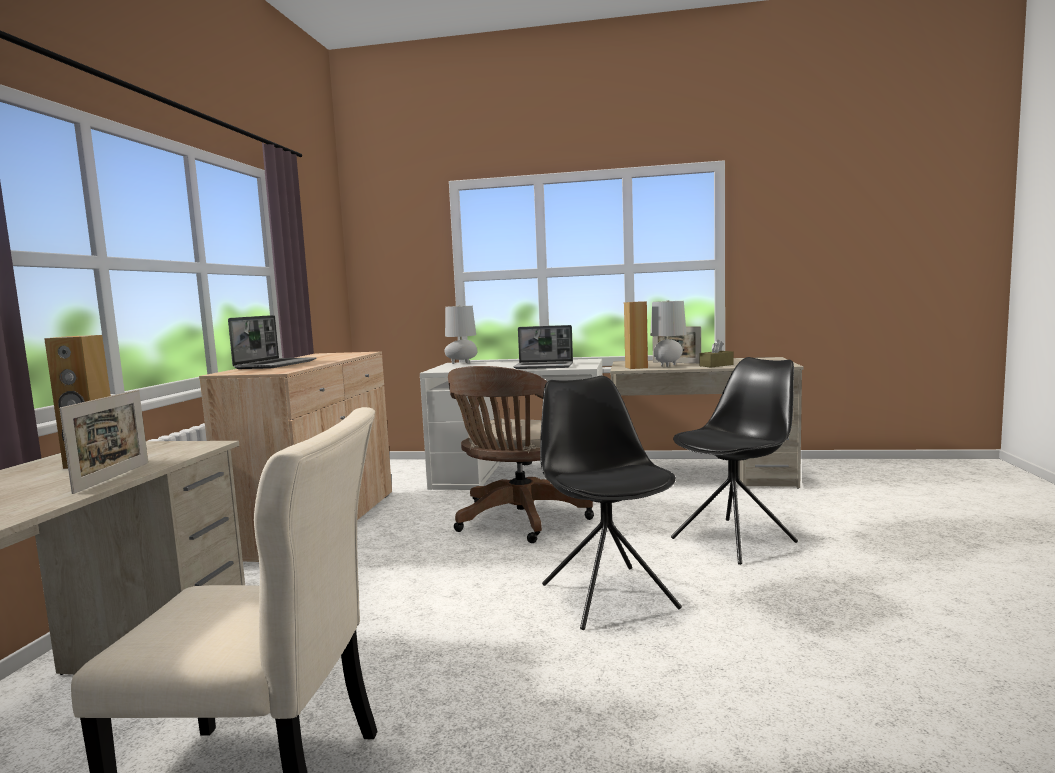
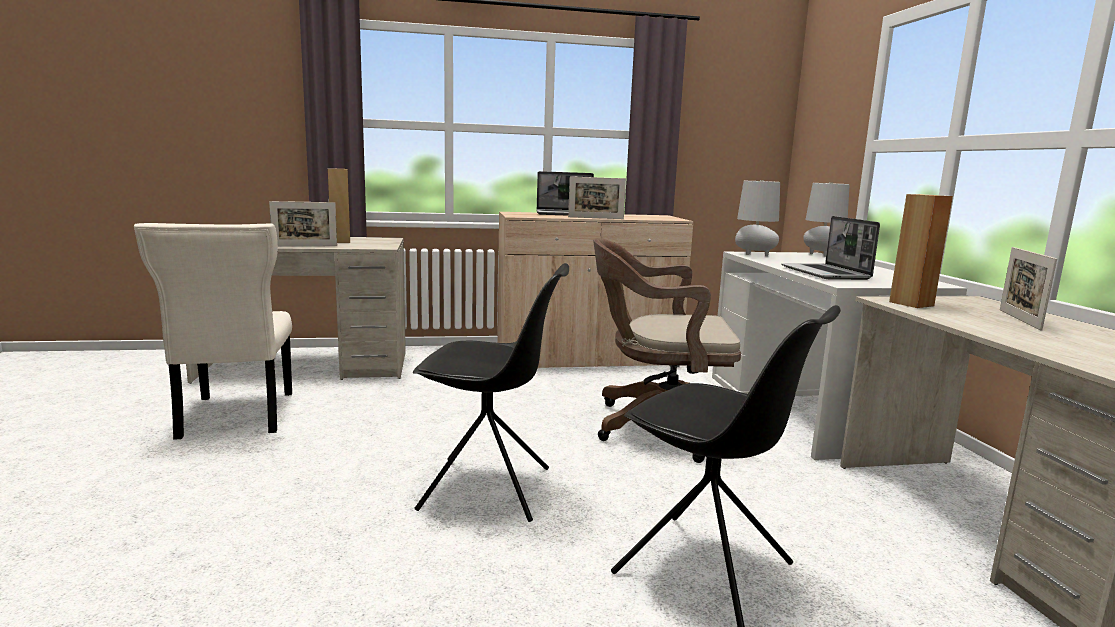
camera: 70 degrees right, 5 degrees up
(331, 361) = (595, 218): none -> picture frame
(607, 595) = (489, 489): black chair -> black chair turned 45 degrees clockwise
(668, 366) = (963, 316): grey table lamp -> grey table lamp (754, 255)
(716, 365) = (1024, 337): brown tissue box -> none

